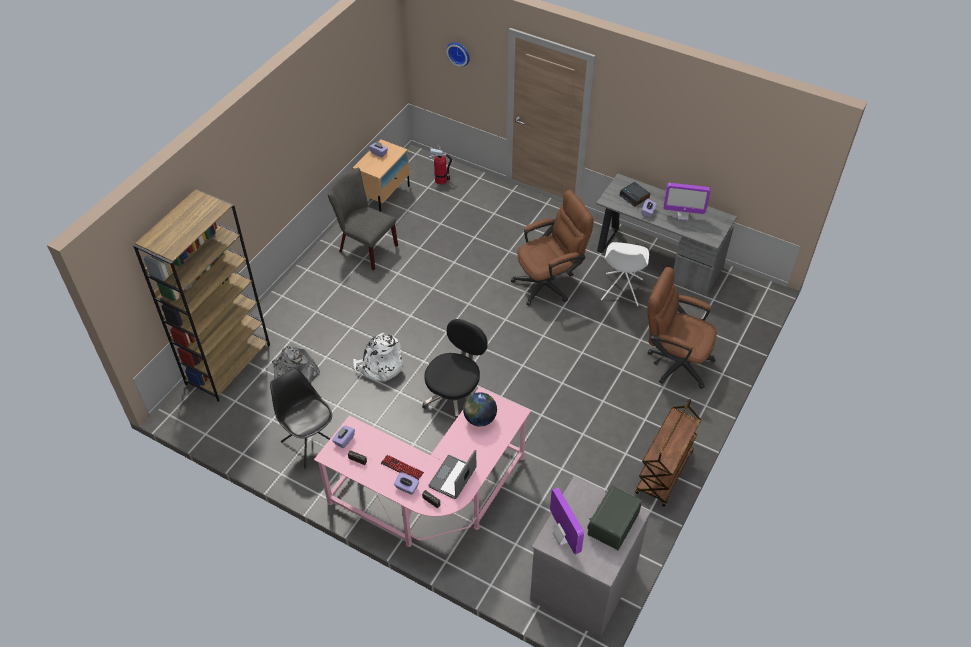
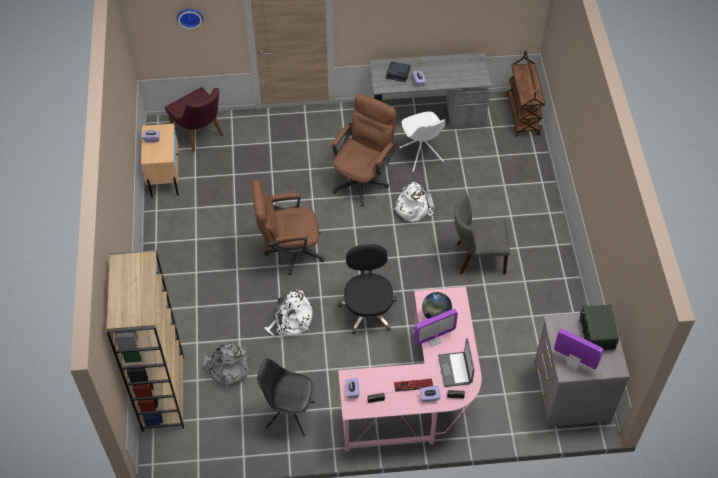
camera: 35 degrees left, 5 degrees up
(364, 247) = (188, 229): grey chair -> grey chair (477, 258)
(441, 180) = (201, 135): fire extinguisher -> purple chair
(574, 330) = (412, 207): none -> white backpack
(664, 473) = (561, 280): brown cart -> brown cart (523, 115)
(674, 361) = (502, 191): brown office chair -> brown office chair (289, 251)
(682, 215) = (446, 71): monitor -> monitor (433, 339)

